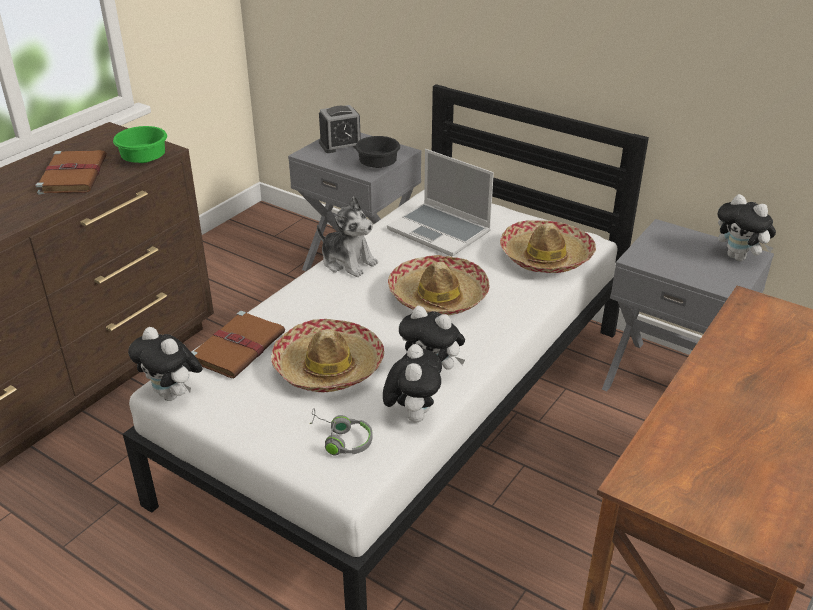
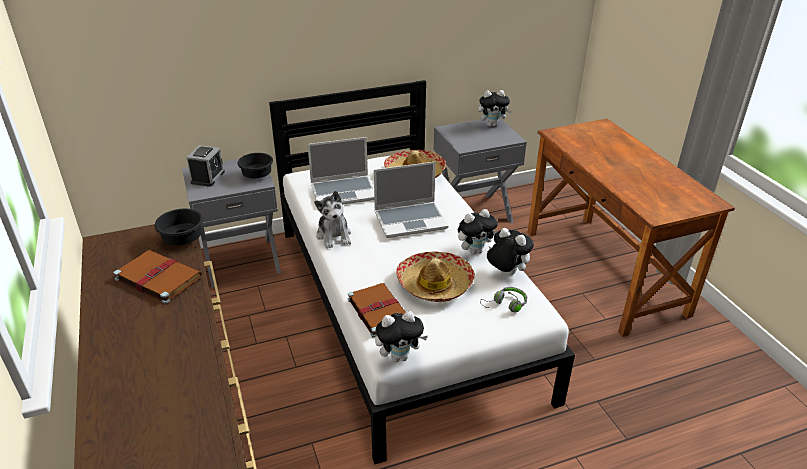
camera: 55 degrees left, 0 degrees up
(144, 160) = (184, 240): green bowl -> black bowl
(348, 262) = (334, 236): plush toy -> plush toy turned 90 degrees clockwise
(438, 296) = (411, 220): hat -> laptop

